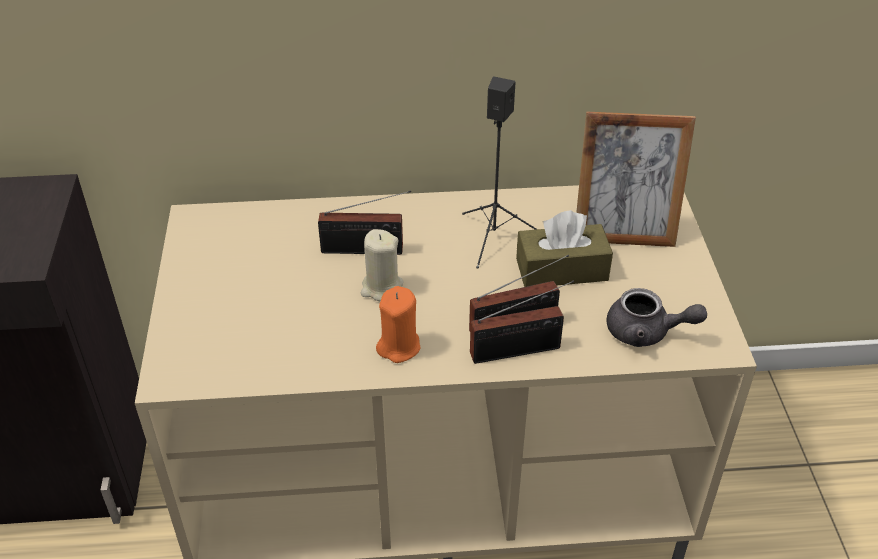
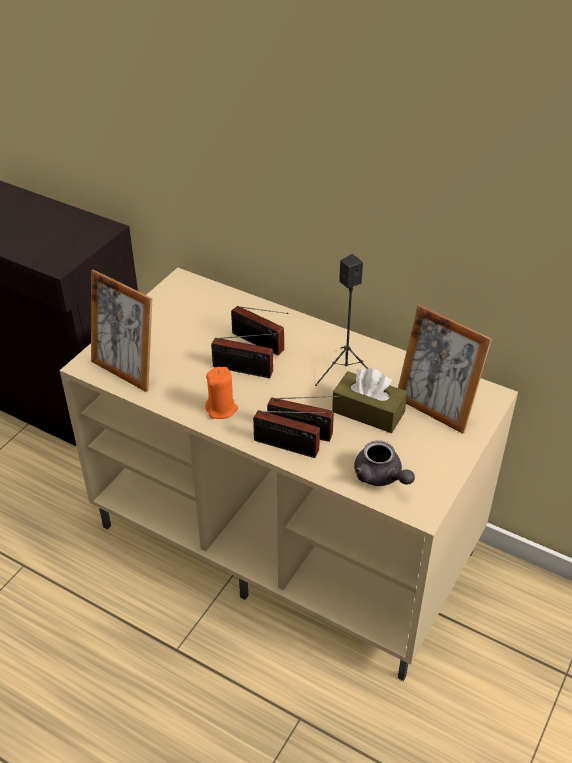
camera: 35 degrees right, 0 degrees up
(230, 359) = (126, 370): none -> picture frame
(382, 288) = (246, 370): beige candle -> radio

